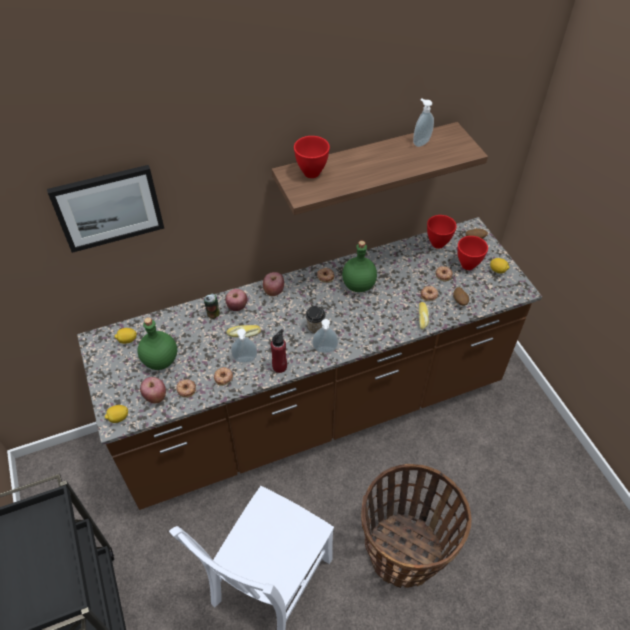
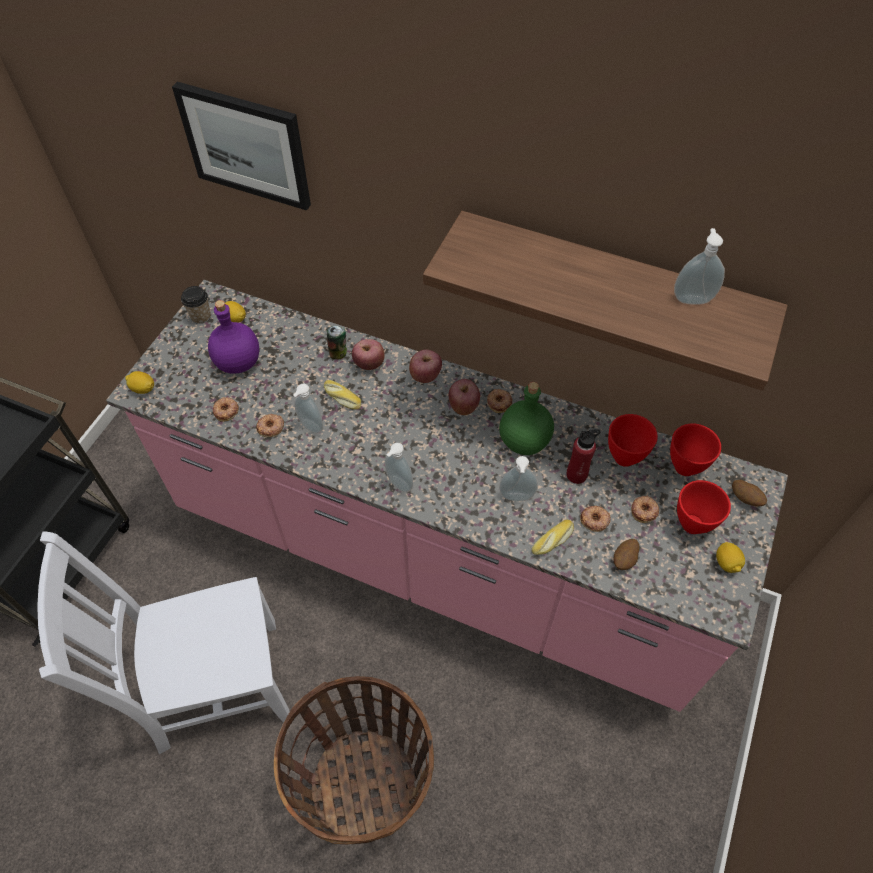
camera: 45 degrees right, 5 degrees up
(155, 396) = (194, 394): apple -> apple (463, 406)
(160, 360) = (238, 362): green bottle -> purple bottle
(279, 366) = (334, 462): red bottle -> red bottle (576, 475)
(312, 173) = (499, 246): red bowl -> red bowl (625, 458)
(315, 328) = (418, 451): cup -> cup (201, 316)
(315, 411) = (436, 556): brown counter -> pink counter
(386, 312) = (516, 498): none -> soap dispenser

